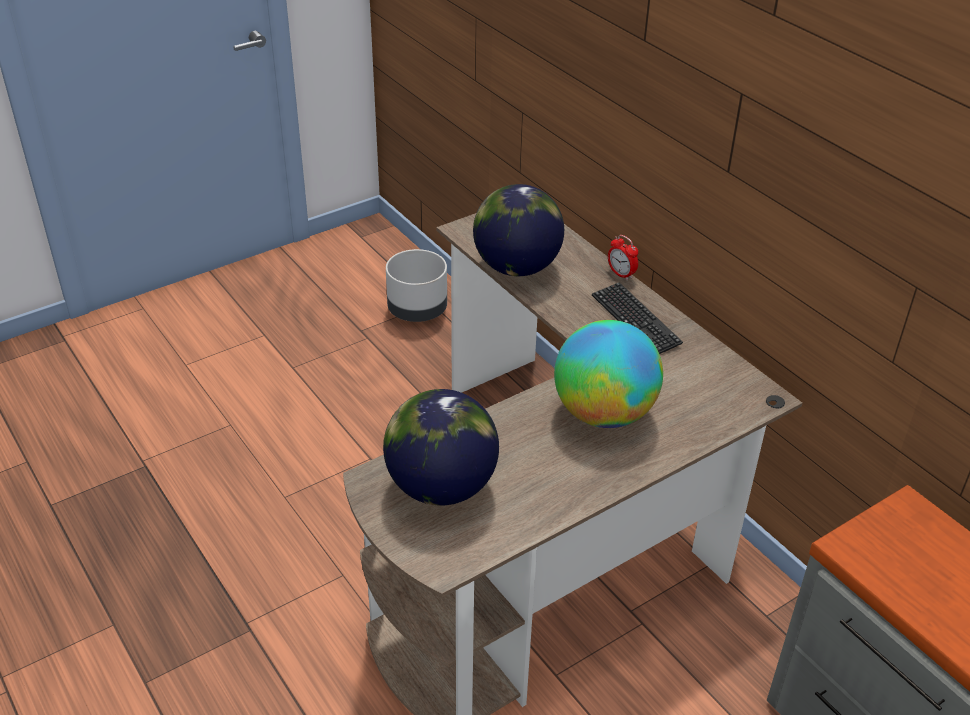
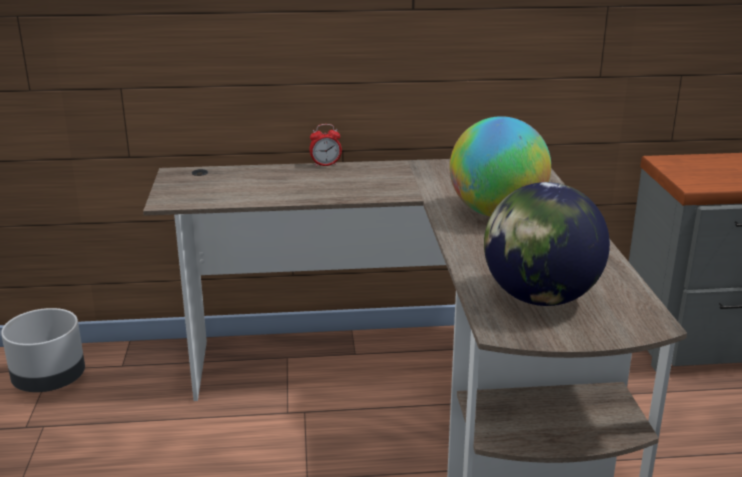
camera: 60 degrees left, 15 degrees down
(516, 268) = (261, 195): globe -> none
(635, 320) = (391, 175): keyboard -> none

